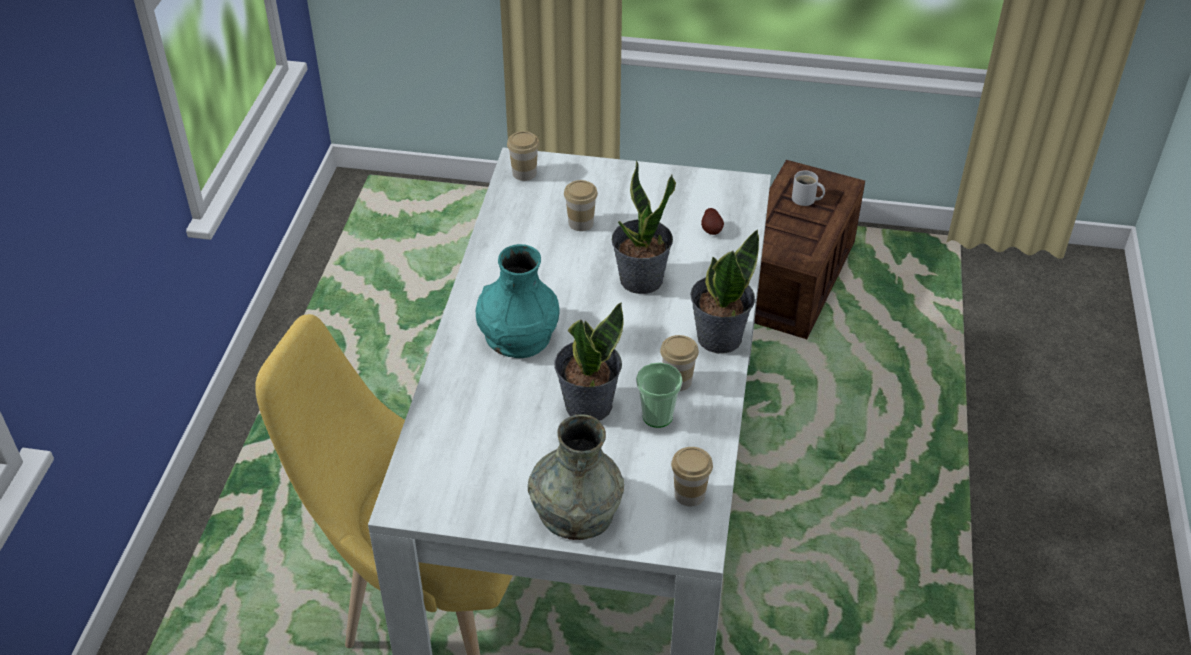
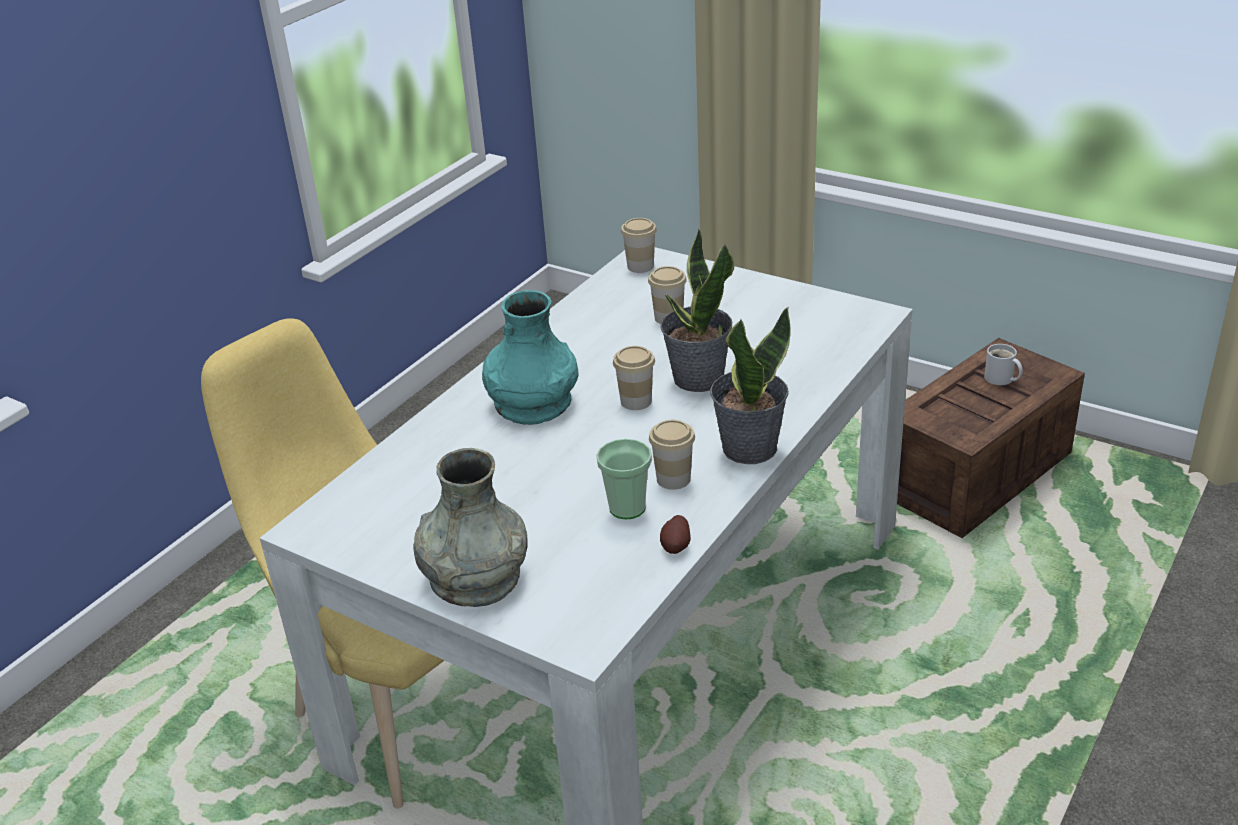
camera: 25 degrees right, 10 degrees down
(587, 404) = (559, 480): potted plant -> none
(689, 494) = (611, 591): cup -> cup (636, 401)
(712, 229) = (809, 347): potato -> potato (676, 546)

